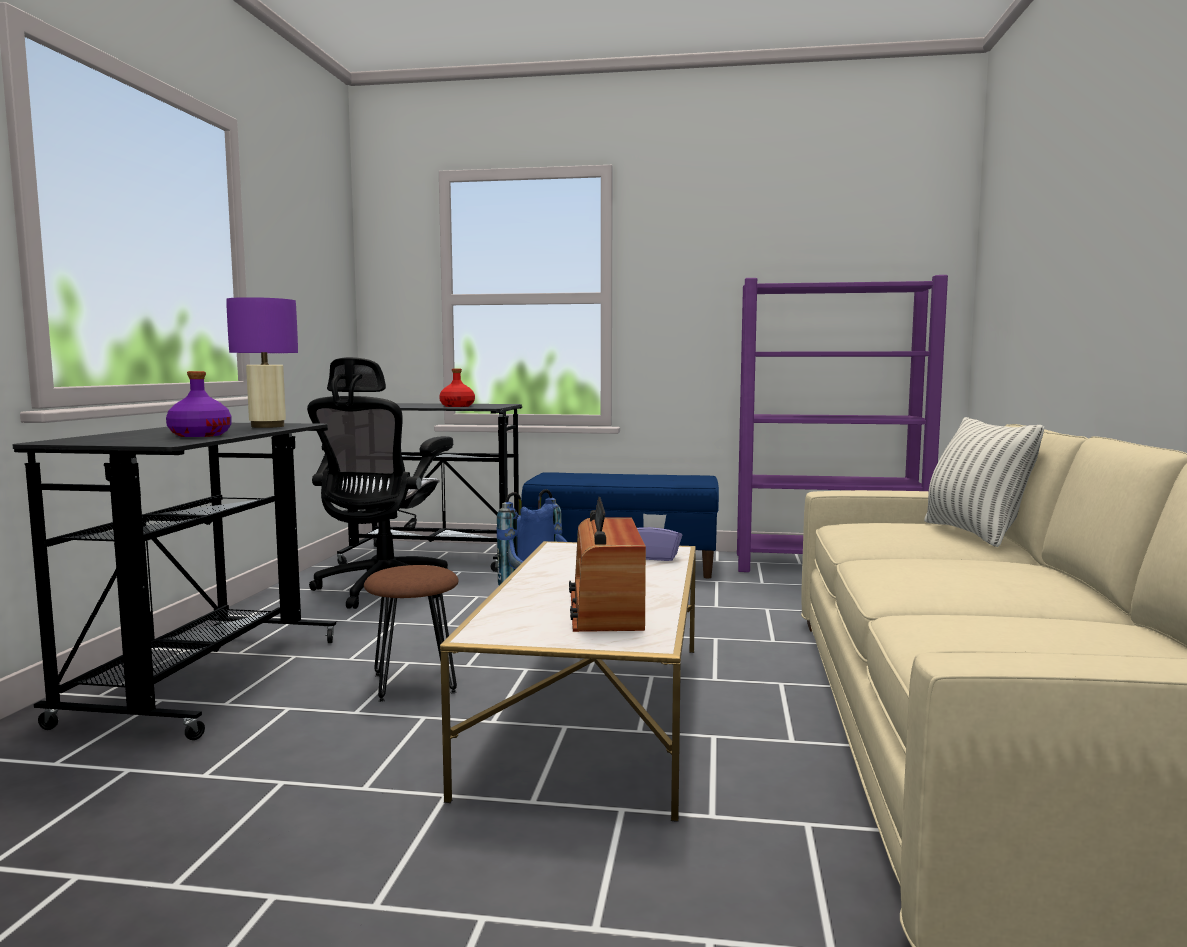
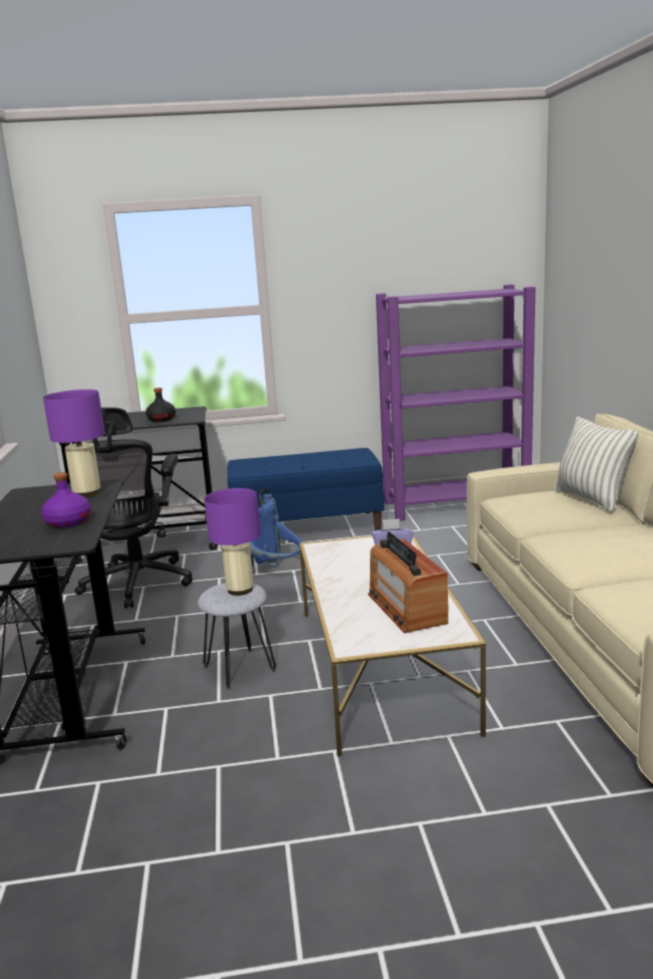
camera: 15 degrees left, 10 degrees up
(414, 683) = (240, 668): brown stool -> grey stool
(424, 571) = (240, 590): none -> purple table lamp
(457, 406) = (161, 419): red bottle -> black bottle

